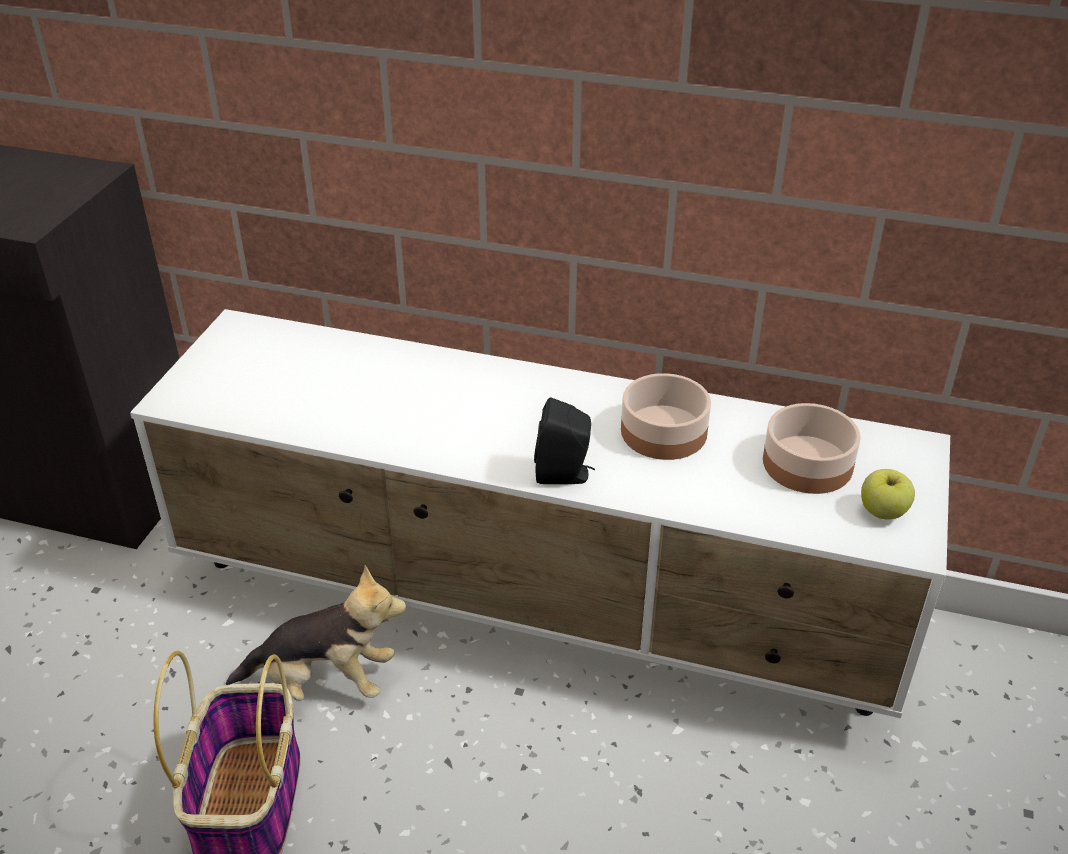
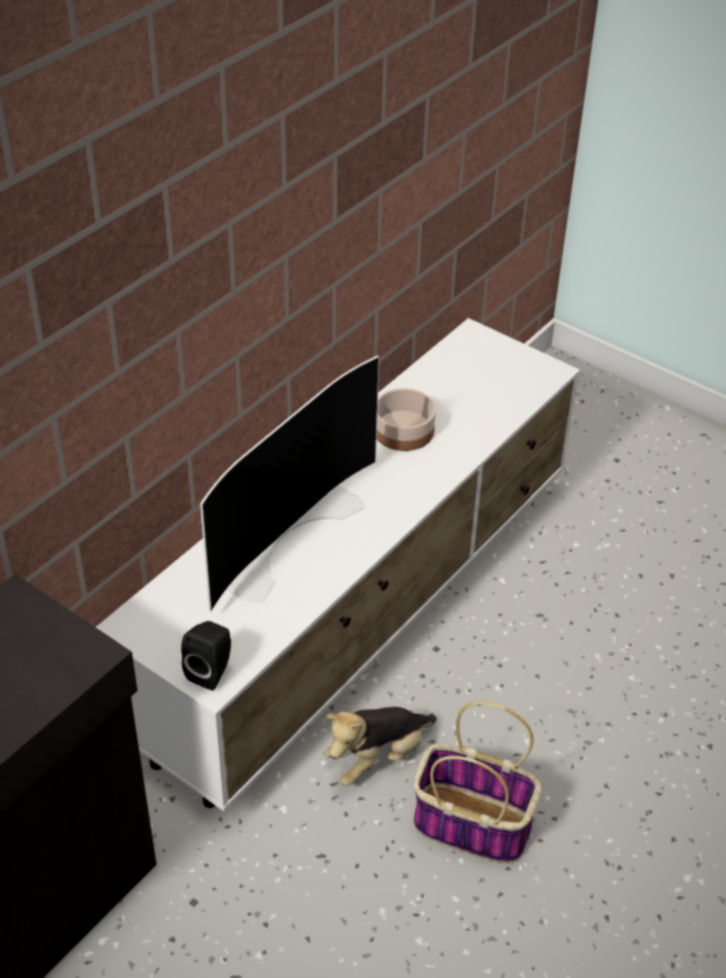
camera: 70 degrees left, 5 degrees up
(324, 682) = (377, 757): plush toy -> plush toy turned 150 degrees counterclockwise
(419, 387) = (284, 534): none -> television
(565, 475) = (423, 488): black speaker -> black speaker (211, 671)
(809, 464) = (466, 381): bowl -> none
(883, 512) = (521, 370): apple -> none

